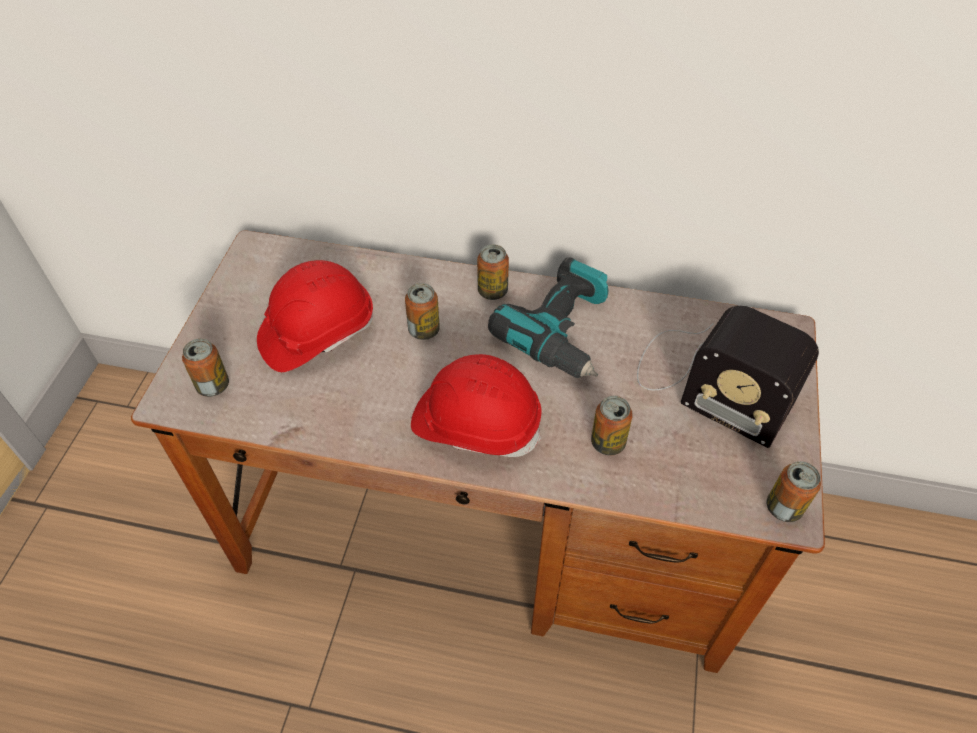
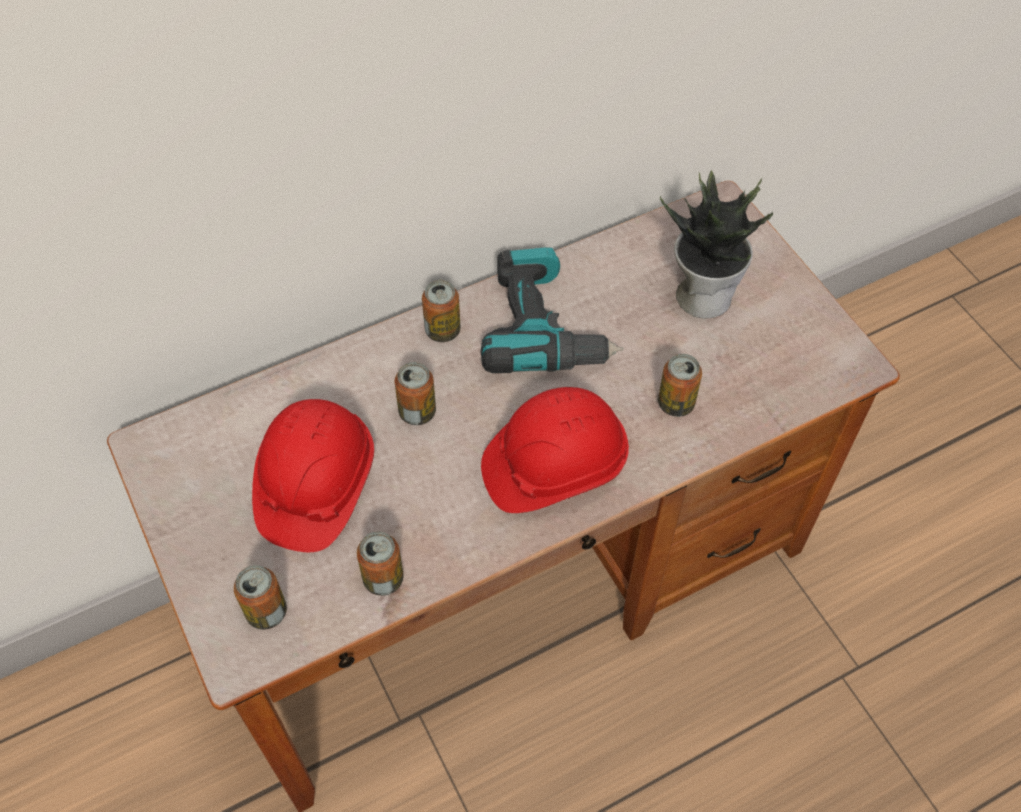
camera: 40 degrees left, 5 degrees up
(707, 382) = (703, 294): radio -> potted plant
(784, 507) = (848, 362): can -> can (383, 578)

